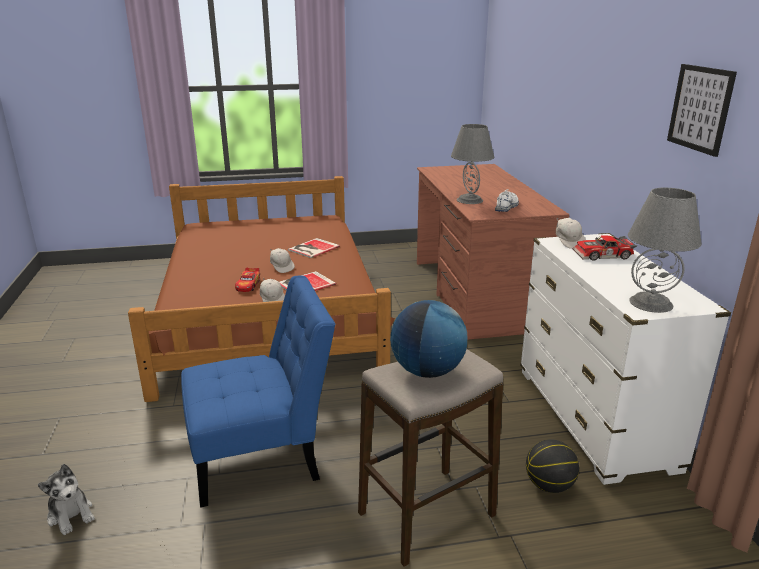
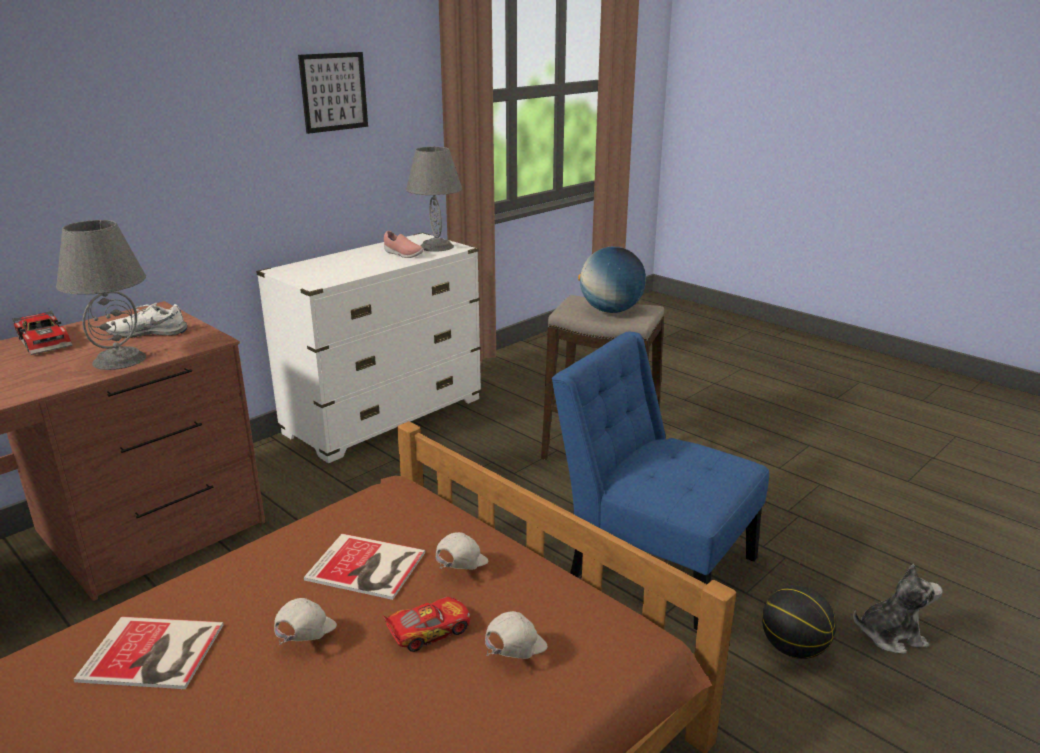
camera: 125 degrees left, 0 degrees up
(71, 515) = (890, 635): plush toy -> plush toy turned 75 degrees clockwise
(549, 485) = (503, 417): basketball -> basketball (793, 648)
(569, 242) = (309, 279): white cap -> white cap (513, 653)
(603, 255) = (338, 265): toy car -> toy car (46, 341)
(625, 283) = (403, 254): none -> pink shoe

